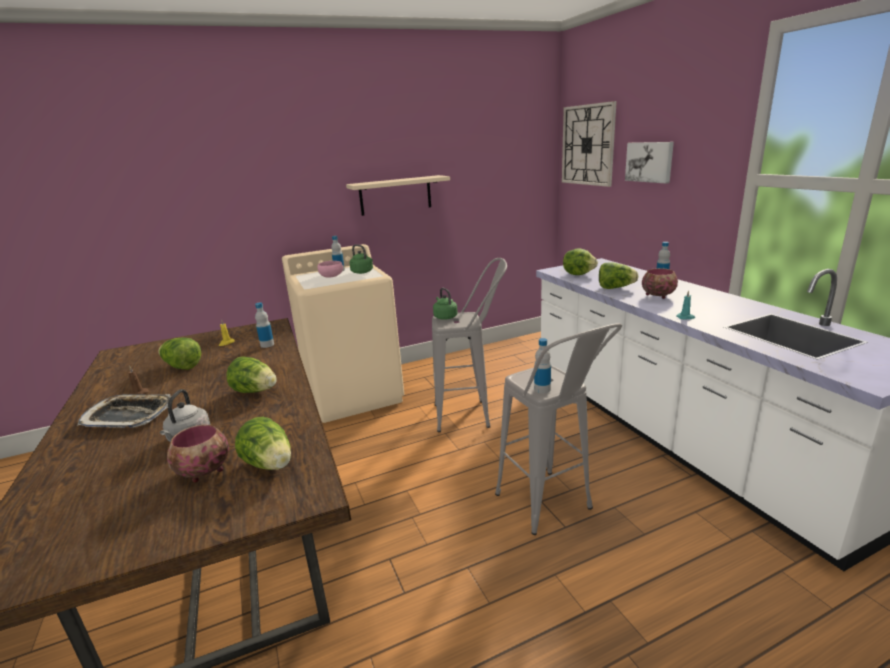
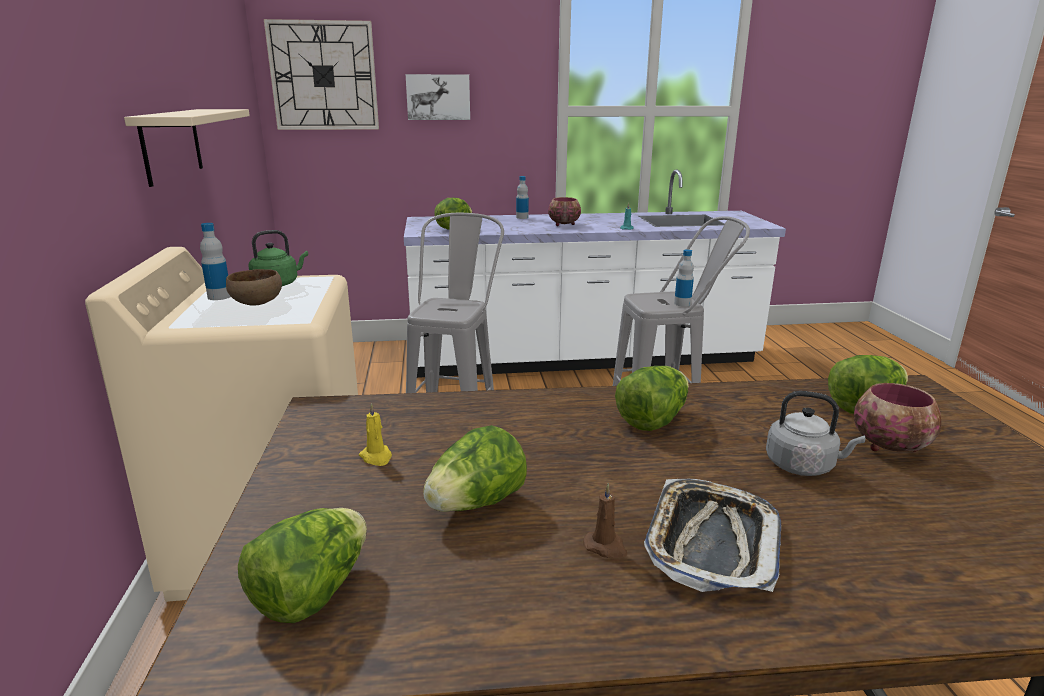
camera: 75 degrees left, 0 degrees up
(267, 345) = (442, 414): bottle -> none
(331, 276) = (256, 303): pink bowl -> brown bowl
(445, 317) = (427, 312): green kettle -> none
(615, 288) = (522, 228): lettuce -> lettuce (312, 593)

